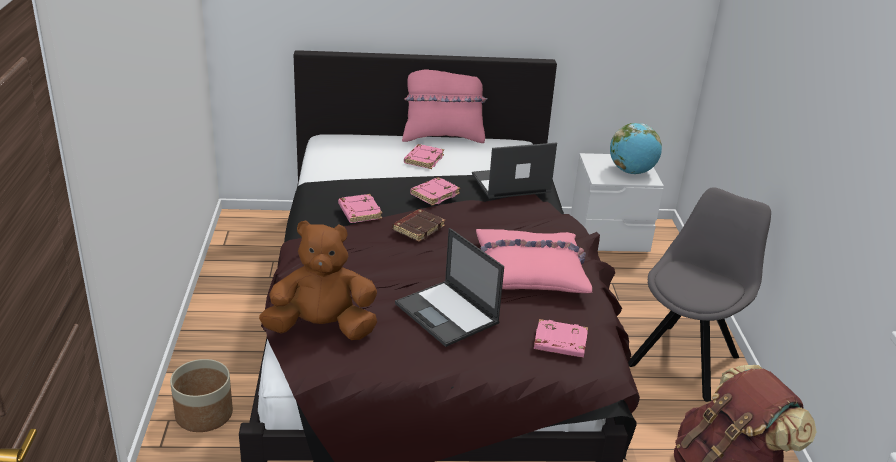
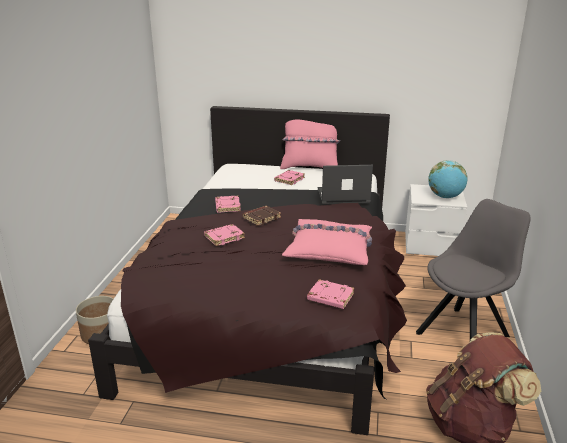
camera: 15 degrees right, 5 degrees down
(322, 328) = (162, 273): brown plush toy -> none
(434, 194) = (284, 199): pink book -> pink book (224, 237)
(447, 314) = (254, 271): laptop -> none

